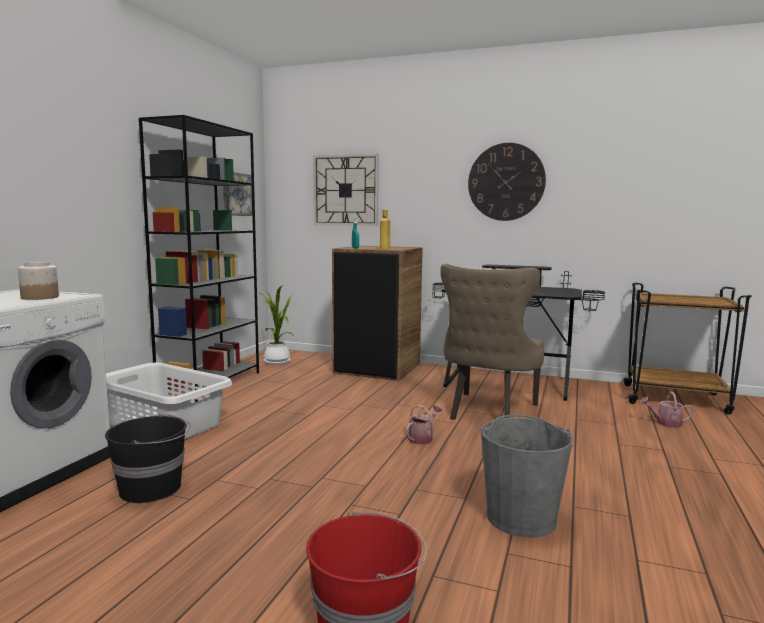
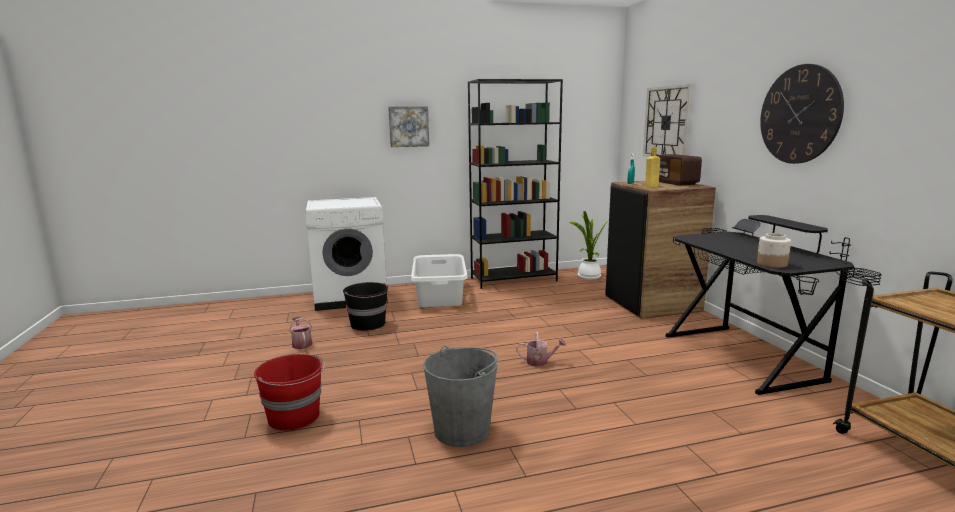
camera: 55 degrees right, 5 degrees up
(39, 297) = (356, 204): jar -> jar (771, 264)
(235, 194) = (575, 128): picture -> picture (408, 126)
(379, 246) = (674, 182): none -> radio
(489, 412) = (644, 369): beige chair -> none
(665, 423) = (813, 464): watering can -> watering can (301, 343)

